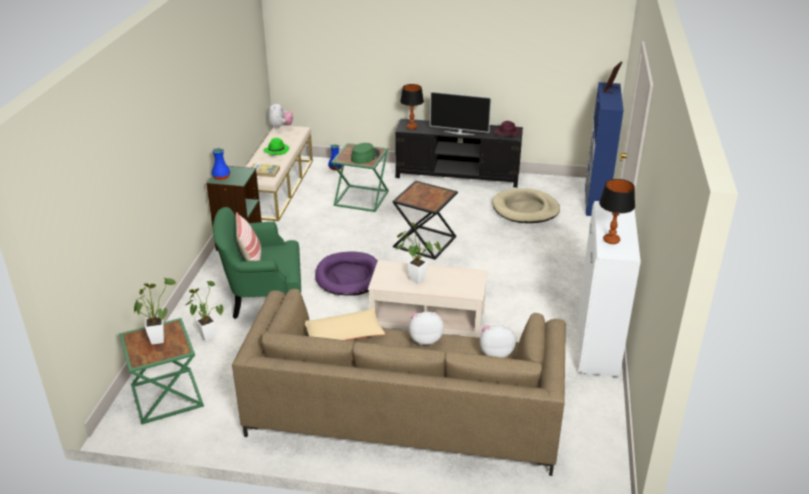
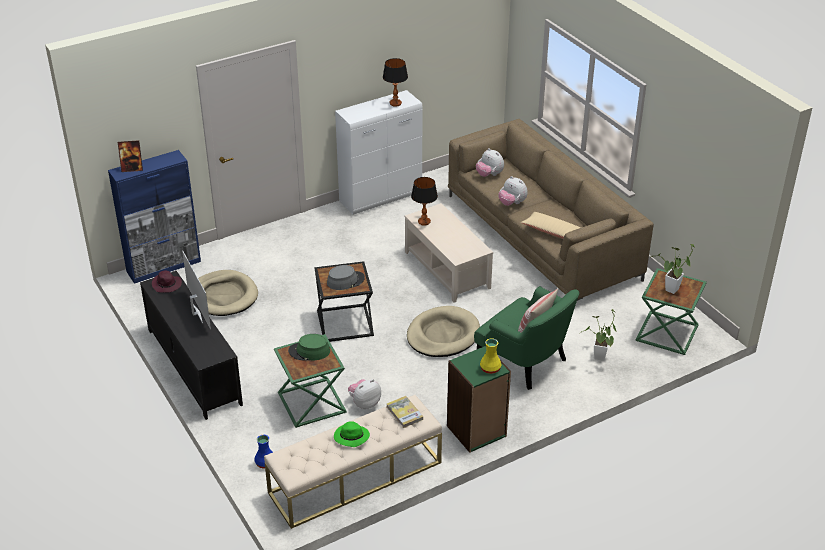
camera: 130 degrees left, 5 degrees up
(221, 177) = (490, 368): blue vase -> yellow vase
(280, 127) = (292, 476): plush toy -> plush toy (364, 403)
(349, 276) = (443, 335): purple dog bed -> beige dog bed
(411, 127) = (215, 350): table lamp -> table lamp (424, 222)
(414, 278) = (455, 239): potted plant -> none
(421, 196) = (345, 281): none -> grey hat

